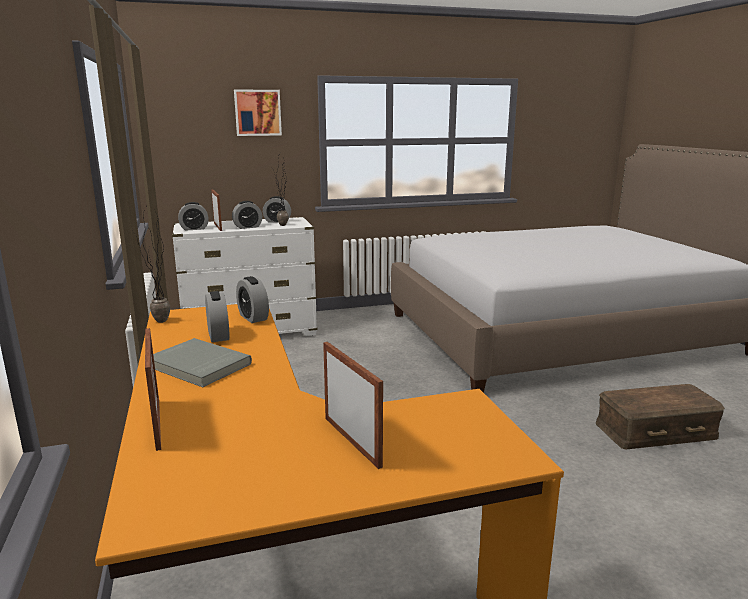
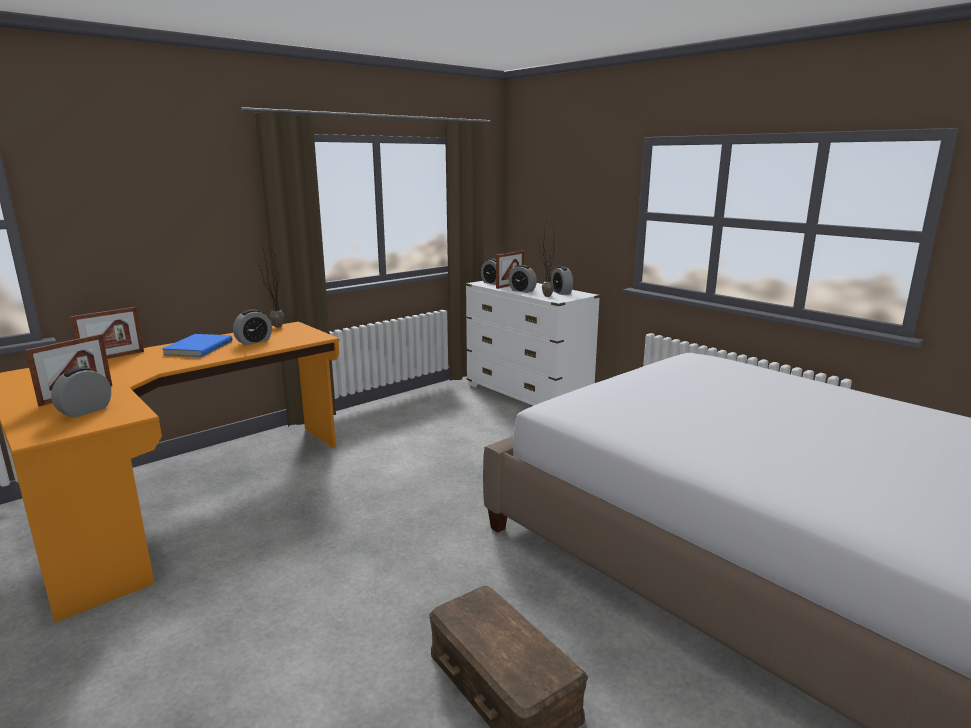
camera: 65 degrees right, 0 degrees up
(197, 366) = (197, 348): grey book -> blue book
(253, 317) = (296, 341): alarm clock -> alarm clock (85, 411)
(257, 112) = (587, 178): picture -> none

